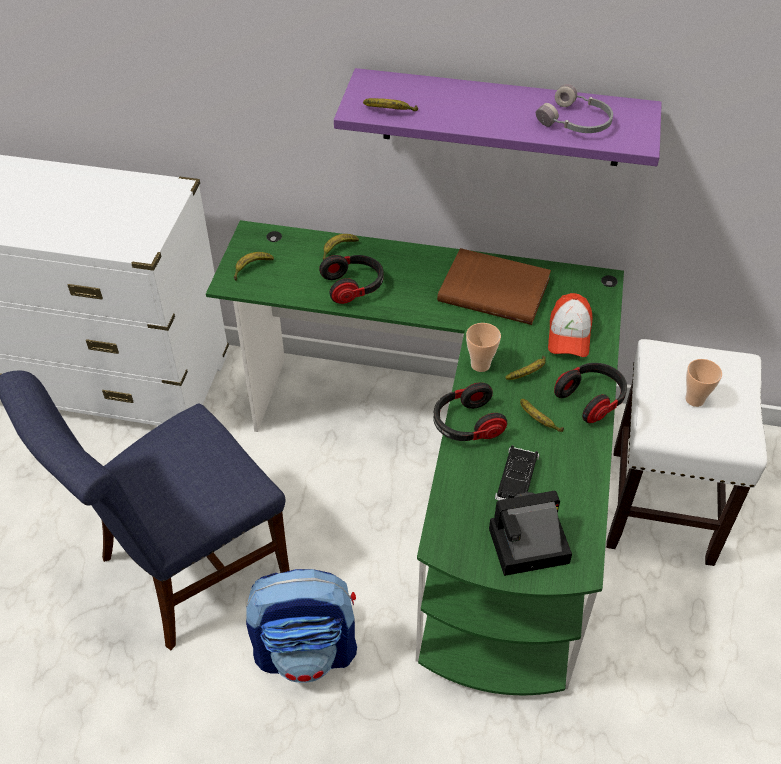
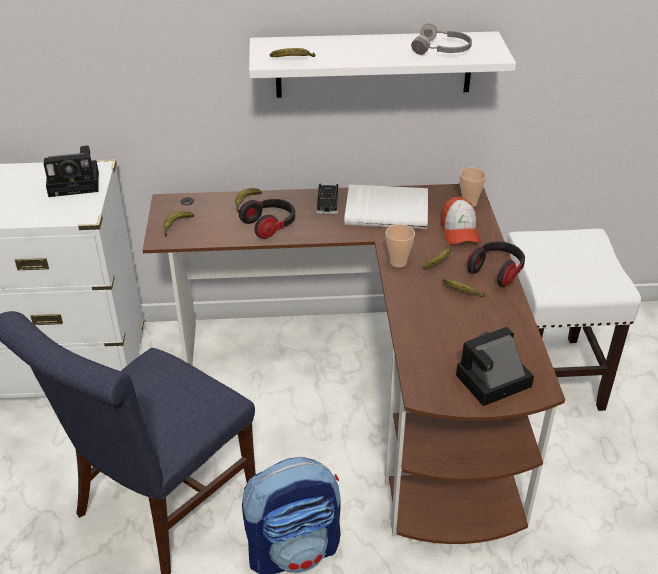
camera: 15 degrees left, 10 degrees down
(147, 205) = (76, 183): none -> camera
(452, 484) = (373, 392): green desk -> brown desk
(466, 425) = (405, 305): headphones -> none
(494, 288) = (386, 209): brown book -> white book
(501, 118) = (374, 64): purple shelf -> white shelf
(517, 479) = (462, 336): black toy car -> black toy car (327, 202)
(694, 399) = (569, 265): cup -> cup (469, 203)

